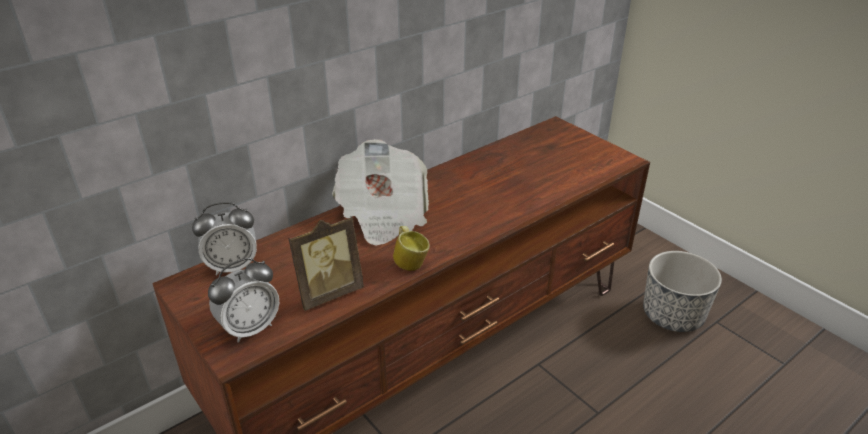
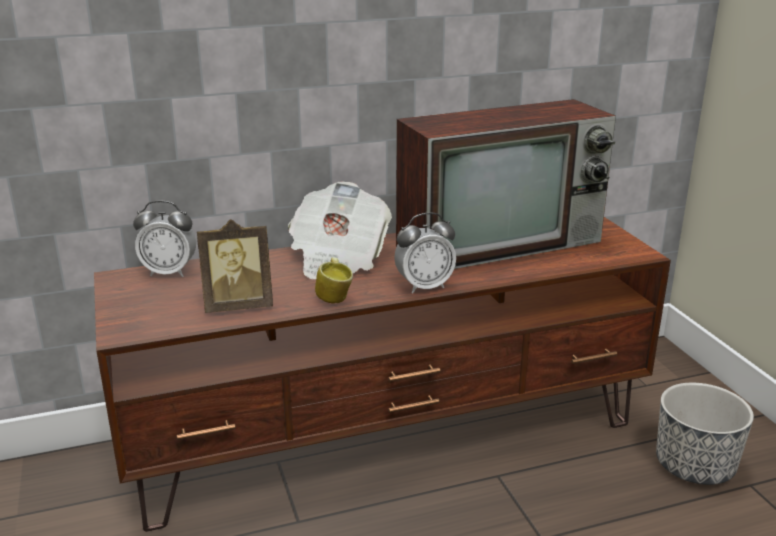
camera: 20 degrees right, 10 degrees down
(250, 328) = (149, 317): alarm clock -> alarm clock (424, 286)
(512, 169) = (502, 243): none -> television

